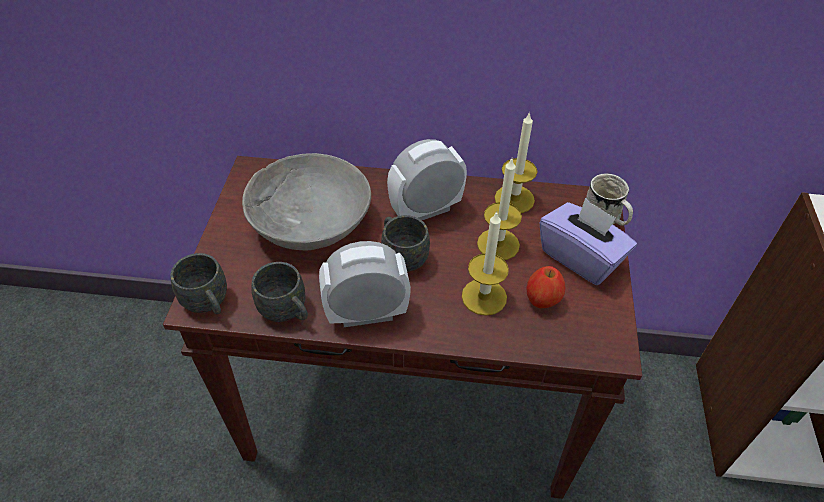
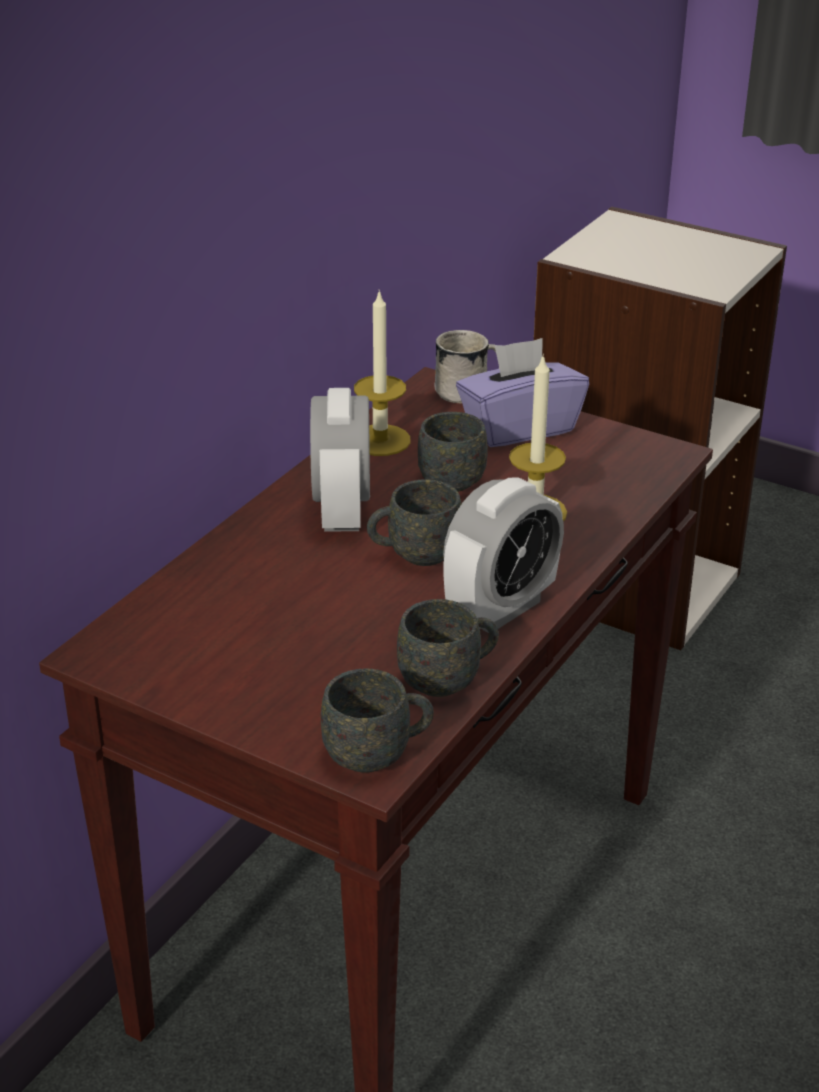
camera: 65 degrees left, 15 degrees down
(310, 223) = (281, 619): grey bowl -> none
(366, 314) = (501, 609): alarm clock -> alarm clock turned 150 degrees counterclockwise
(498, 244) = (452, 476): candle -> grey mug
(542, 301) = (569, 474): apple -> none

